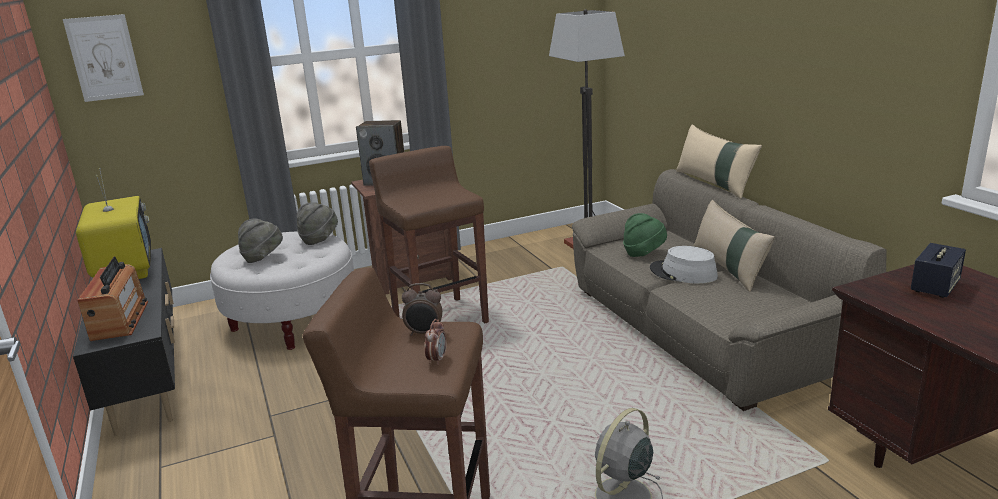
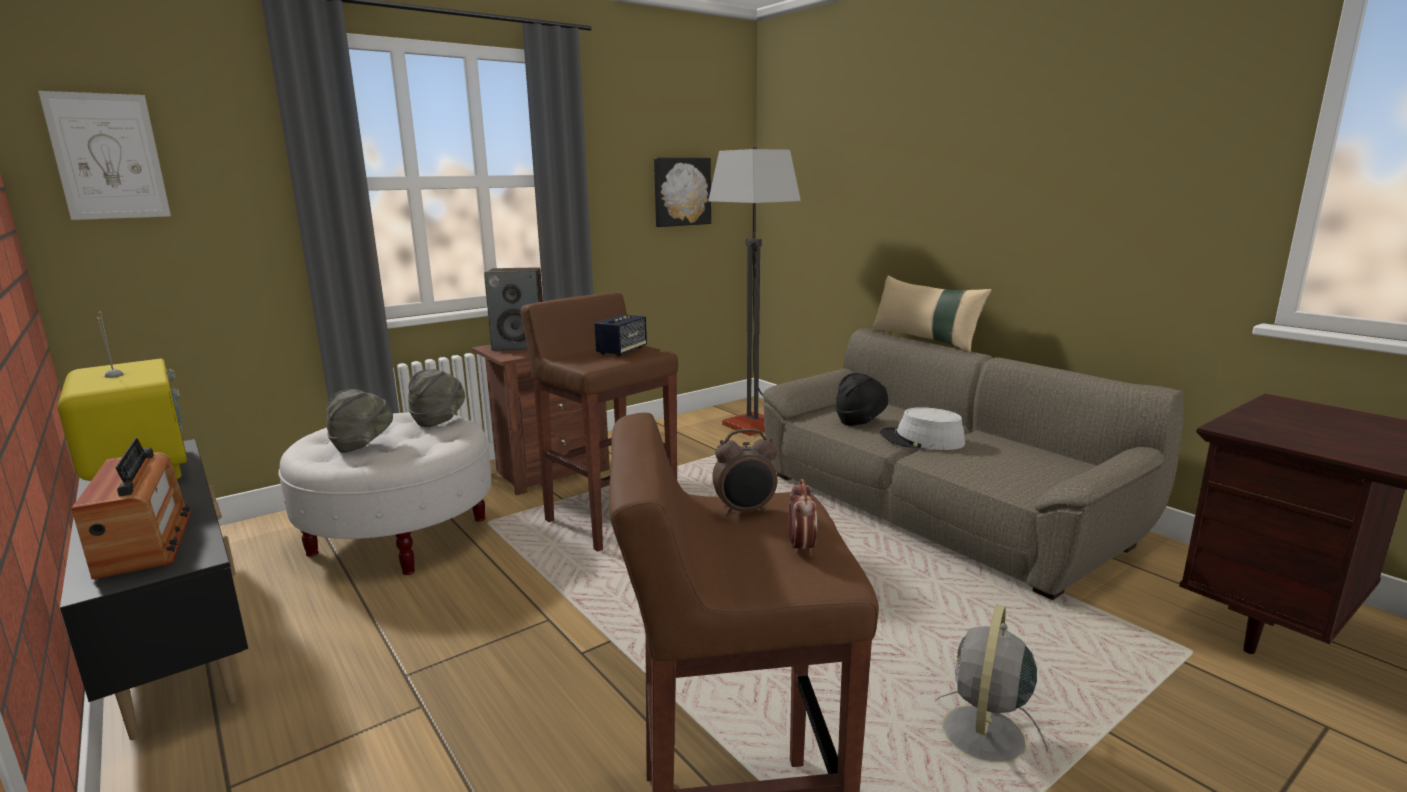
camera: 15 degrees left, 5 degrees down
(531, 45) = (681, 192): none -> picture
(644, 253) = (860, 422): green hat -> black hat
(729, 268) = (967, 432): beige pillow -> none
(935, 287) = (1306, 421): speaker -> speaker (622, 351)

